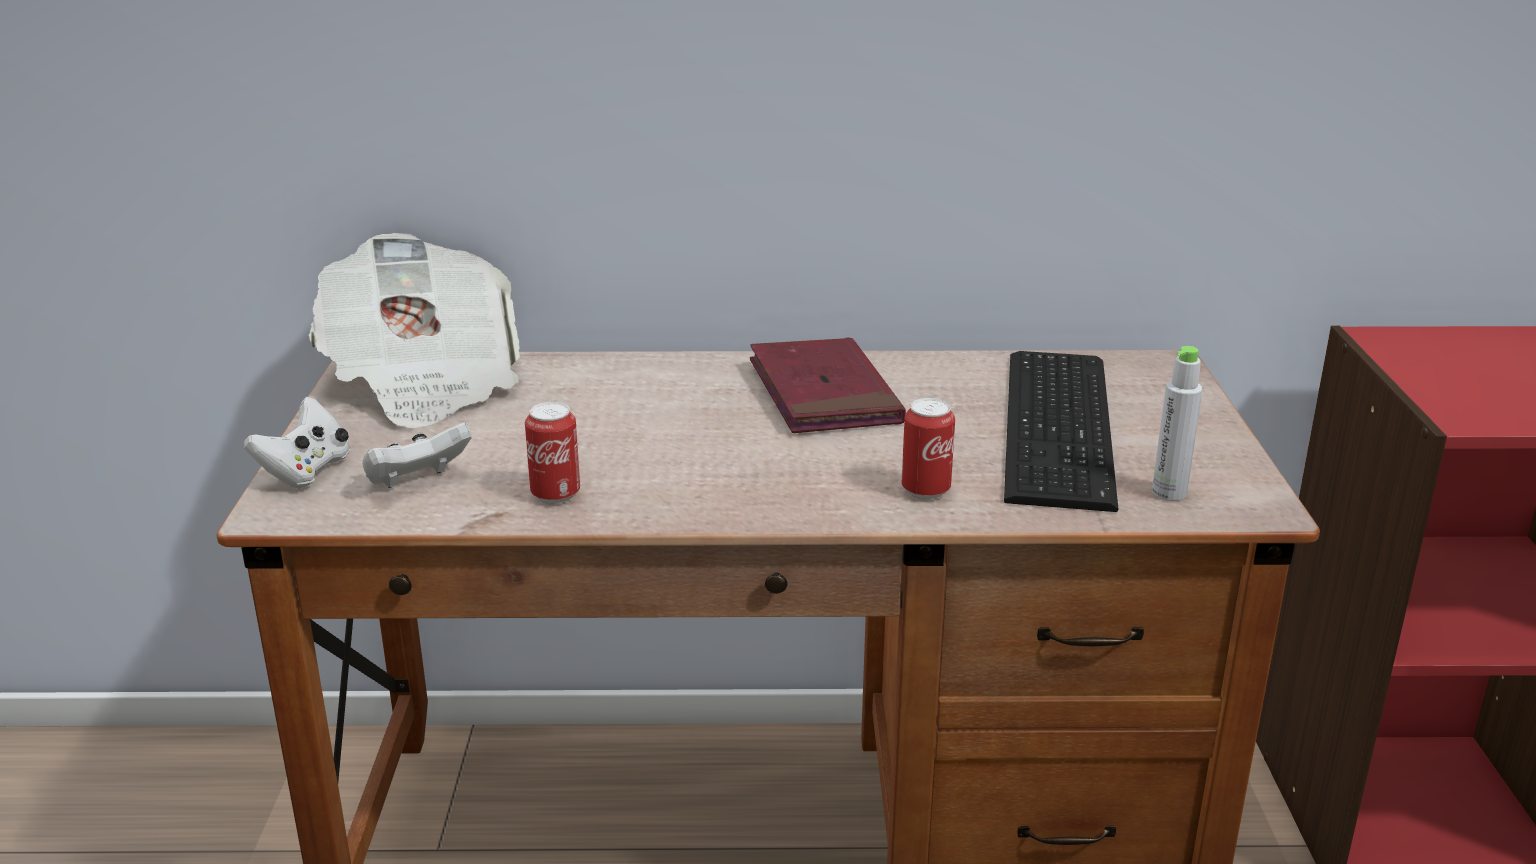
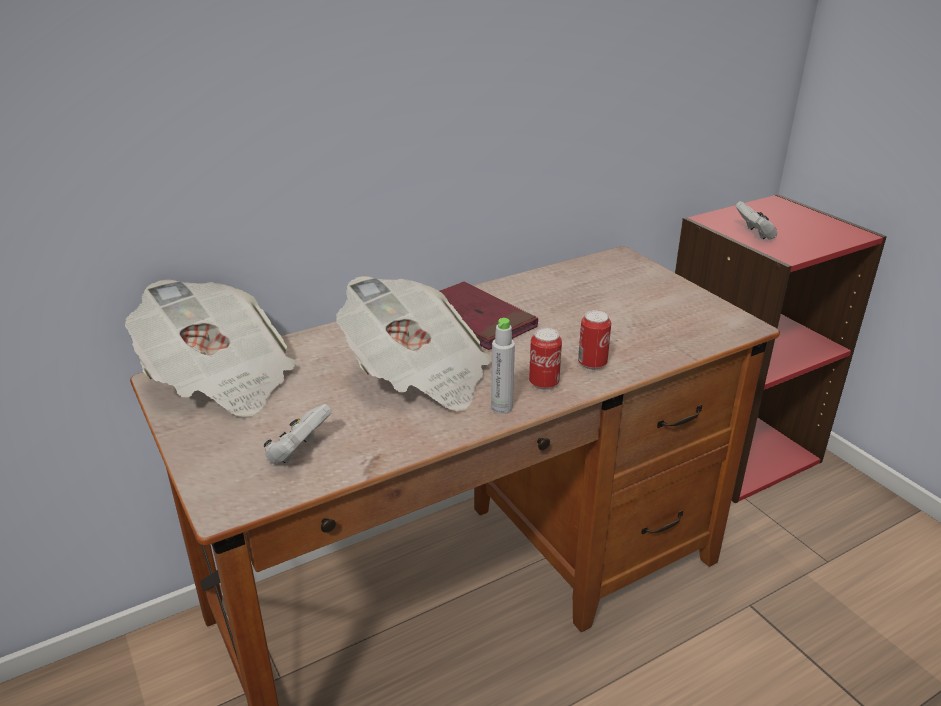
camera: 30 degrees left, 5 degrees up
(306, 471) = (212, 470): white game controller -> white game controller (755, 234)
(555, 495) = (397, 432): can -> can (544, 383)
(661, 439) = (418, 375): none -> newspaper
(1064, 425) = (614, 305): keyboard -> none
(1169, 493) = (701, 329): grey bottle -> grey bottle (501, 407)

